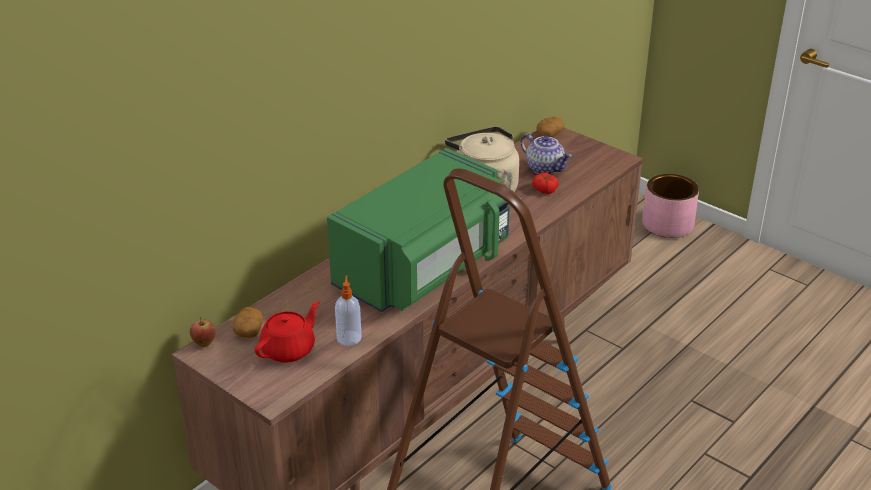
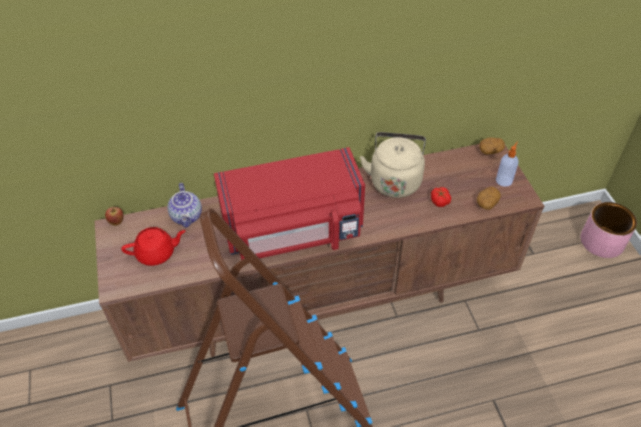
camera: 35 degrees right, 15 degrees up
(248, 330) = (148, 225): potato -> potato (487, 202)
(349, 337) = (198, 263): soap dispenser -> soap dispenser (504, 180)
(425, 269) = (294, 231): green microwave -> red microwave
(545, 168) = (458, 181): teapot -> teapot (187, 216)

